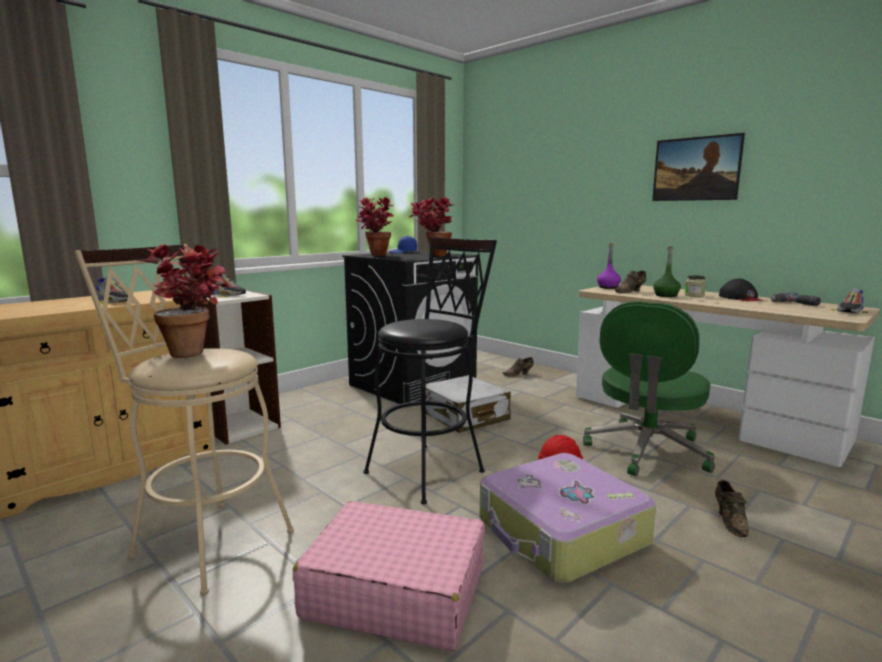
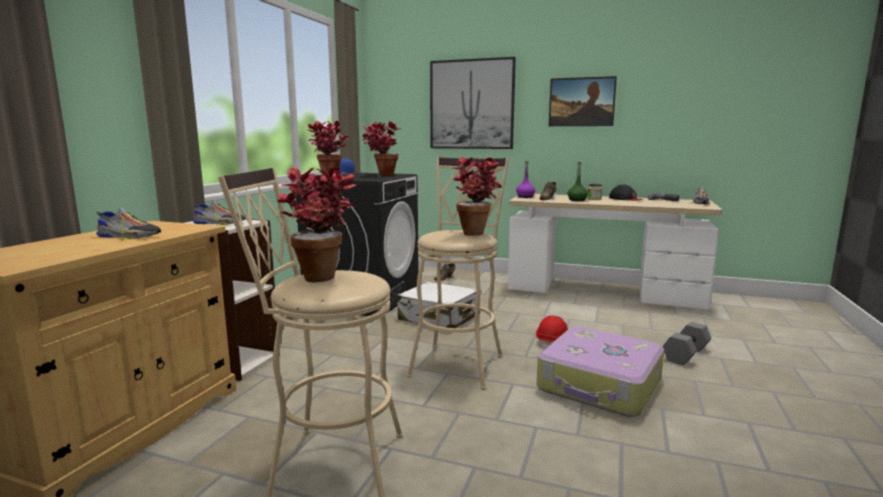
camera: 25 degrees left, 0 degrees up
(395, 591) = (535, 454): pink suitcase -> none
(431, 468) = (459, 362): black stool -> beige stool
(445, 324) = (477, 232): none -> potted plant
(566, 176) = (471, 104): none -> picture
(646, 451) = (594, 320): green office chair -> none
(730, 521) = (685, 354): brown shoe -> grey dumbbell

